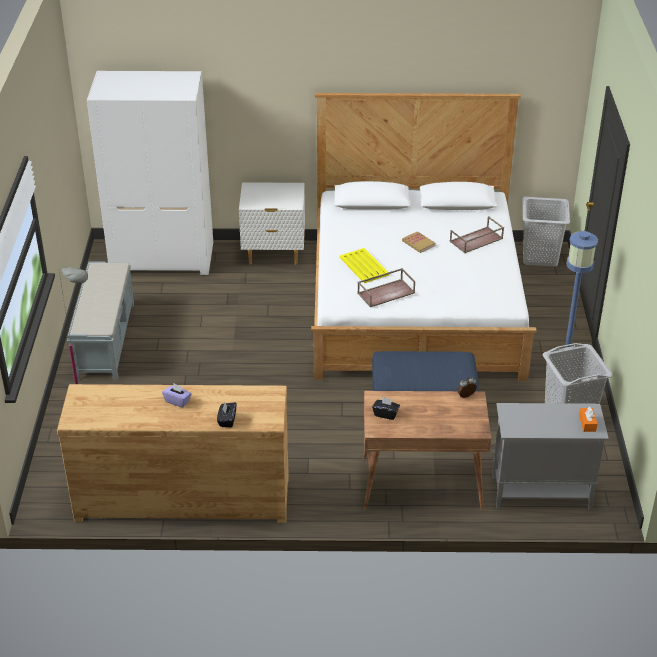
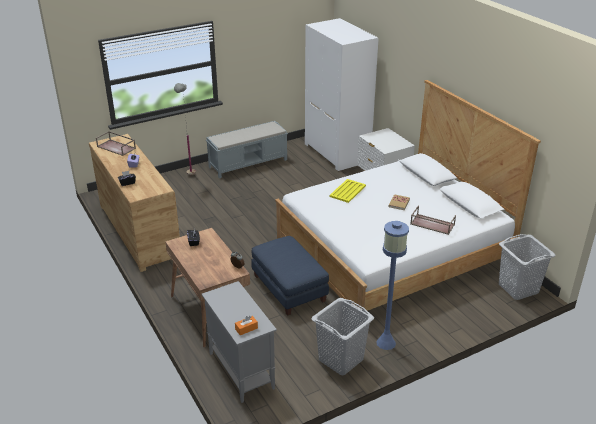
camera: 60 degrees right, 5 degrees down
(386, 292) = (328, 207): brown tray -> brown tray (117, 147)

